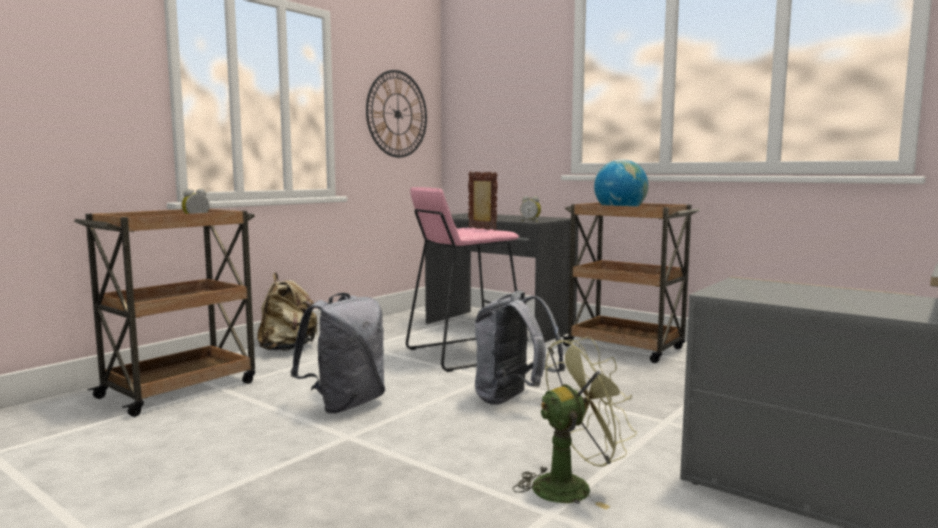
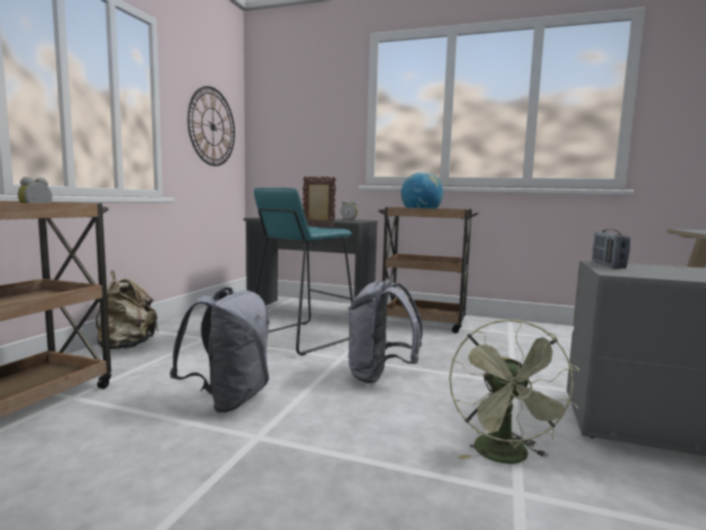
camera: 20 degrees left, 0 degrees up
(463, 354) = (302, 337): pink stool -> turquoise stool
(571, 486) = (506, 457): green fan -> green fan turned 135 degrees clockwise
(742, 284) = (607, 265): none -> radio

